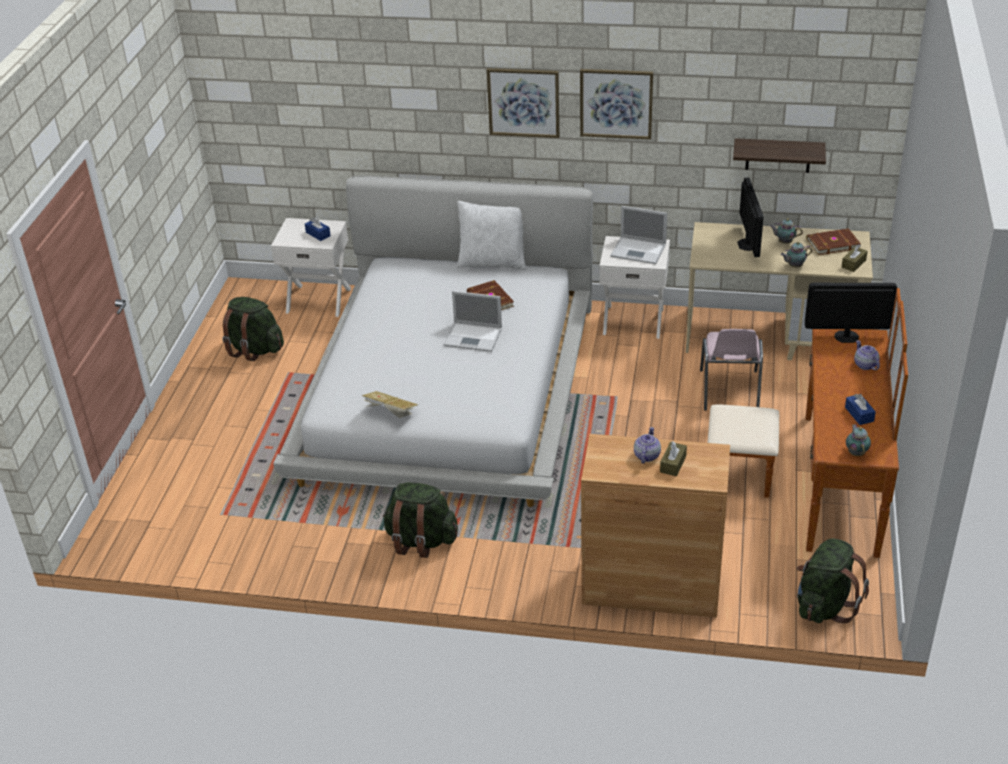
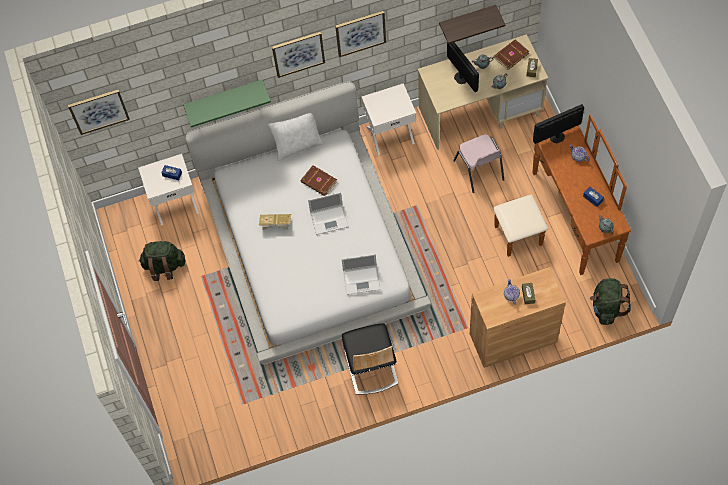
camera: 25 degrees left, 25 degrees up
(246, 81) = (99, 111): none -> picture
(390, 413) = (320, 303): book -> book (275, 225)
(414, 141) = (224, 98): none -> green shelf
(421, 541) = (370, 367): green backpack -> chair
(639, 250) = (390, 102): laptop -> laptop (362, 279)

